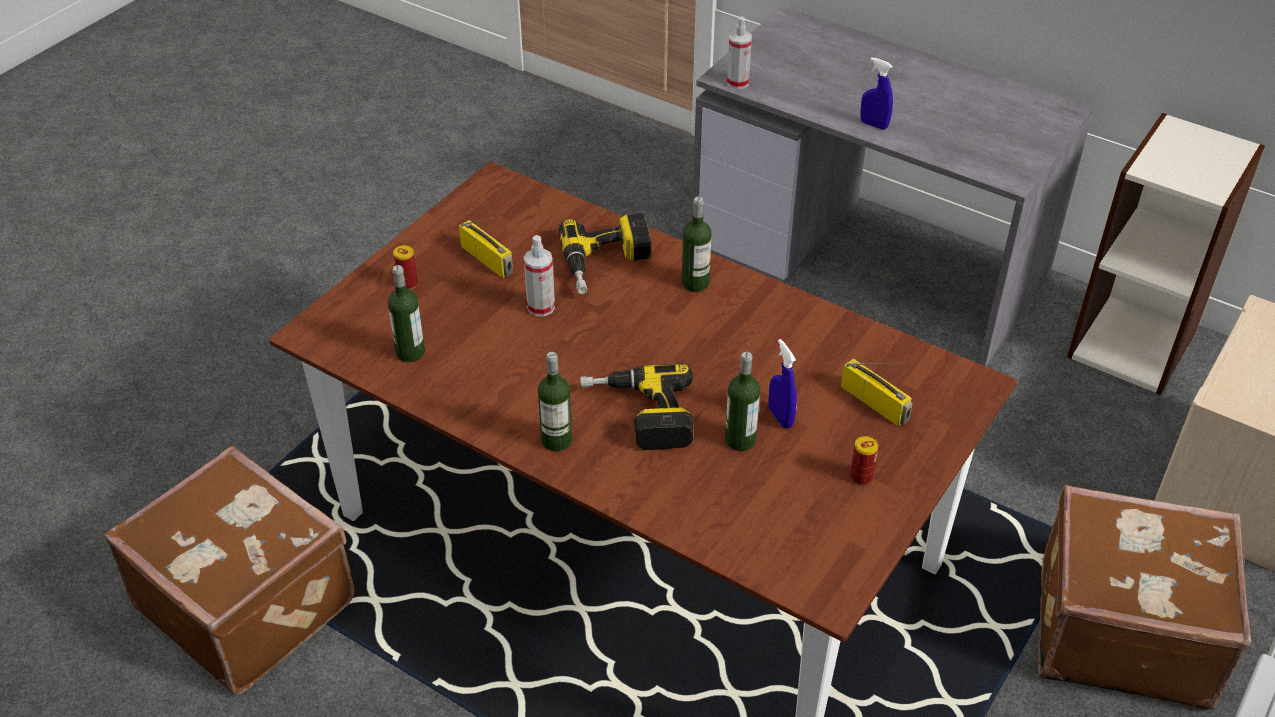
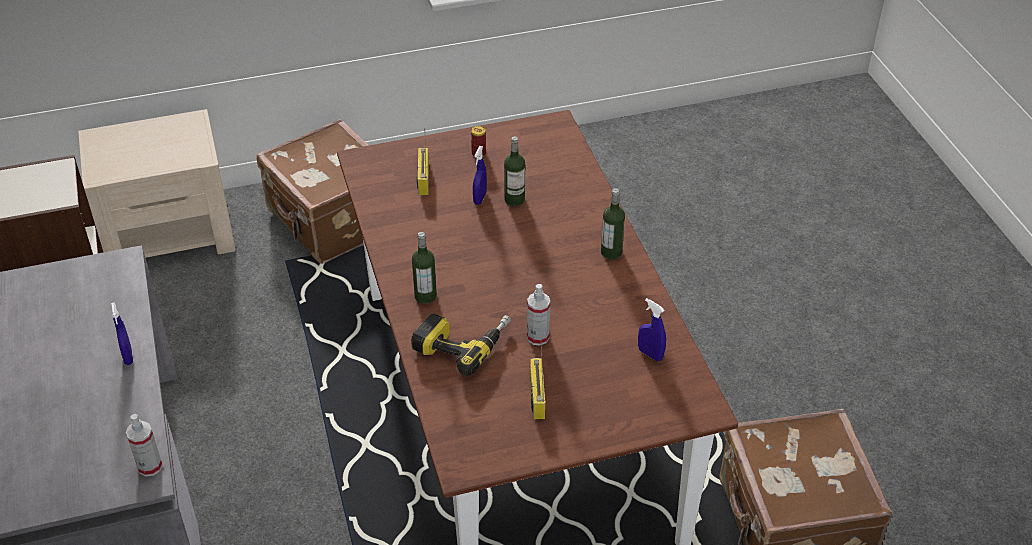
camera: 140 degrees left, 0 degrees up
(408, 283) = (609, 409): can -> none
(410, 352) = (650, 354): bottle -> blue spray bottle
(638, 415) = (552, 240): power drill -> none

